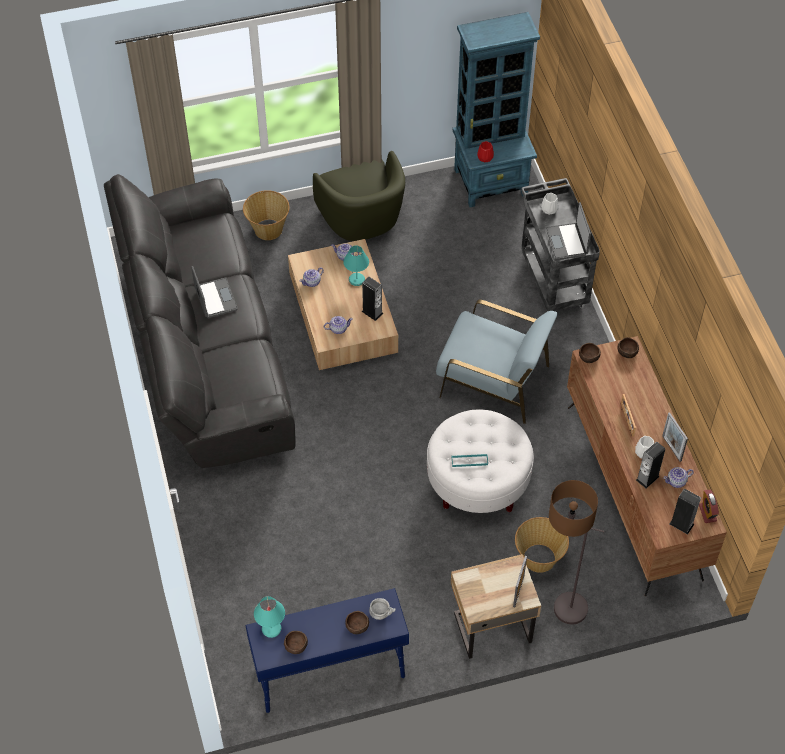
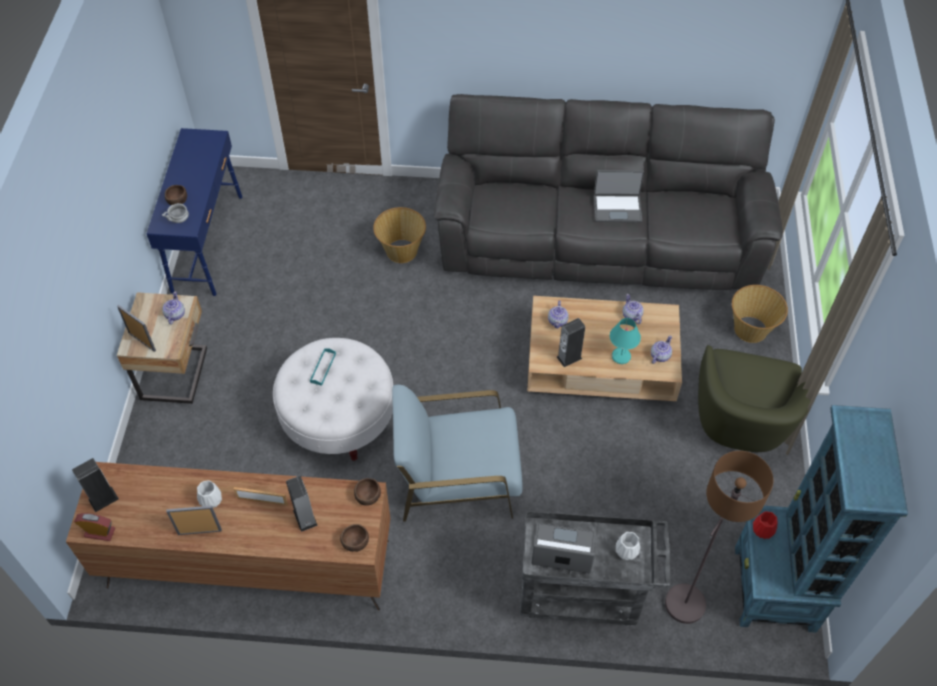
camera: 110 degrees right, 0 degrees up
(272, 629) = (212, 145): turquoise table lamp -> none
(296, 645) = (186, 157): brown bowl -> none
(362, 220) = (741, 422): green armchair -> green armchair turned 75 degrees counterclockwise
(492, 381) = (458, 477): blue armchair -> blue armchair turned 45 degrees clockwise
(539, 558) = (222, 440): basket -> basket (401, 250)
(560, 606) = (161, 439): brown floor lamp -> brown floor lamp (691, 594)
(647, 478) = (177, 489): speaker -> speaker (305, 518)
(676, 481) = (156, 518): teapot -> teapot (175, 315)

